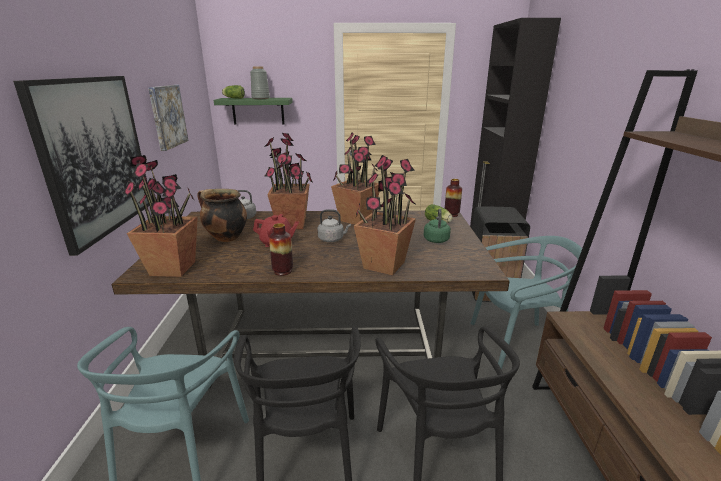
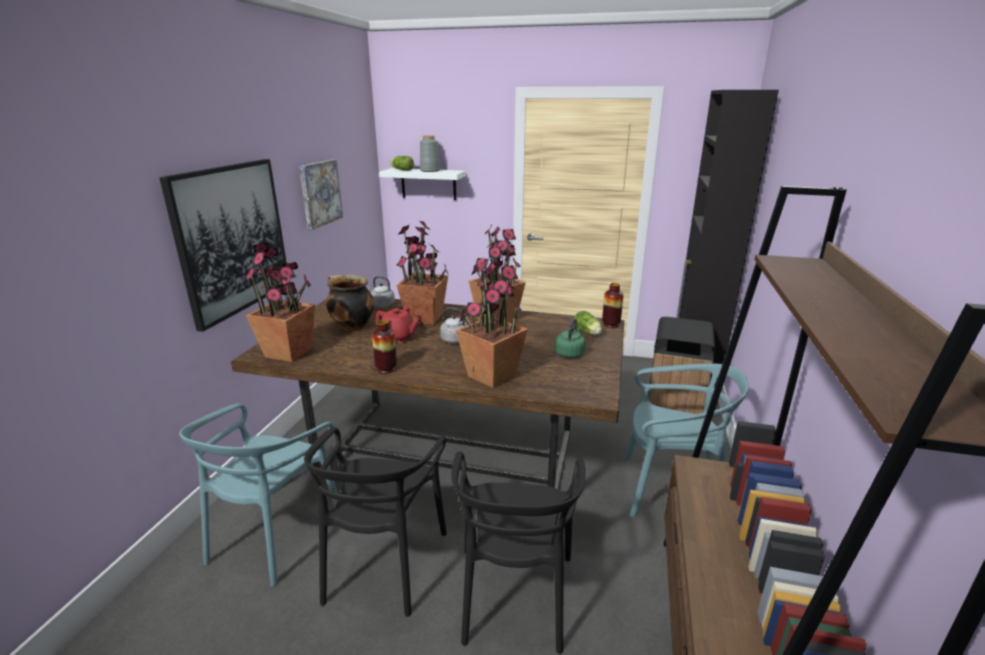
camera: 15 degrees right, 0 degrees up
(258, 111) = (428, 184): green shelf -> white shelf

